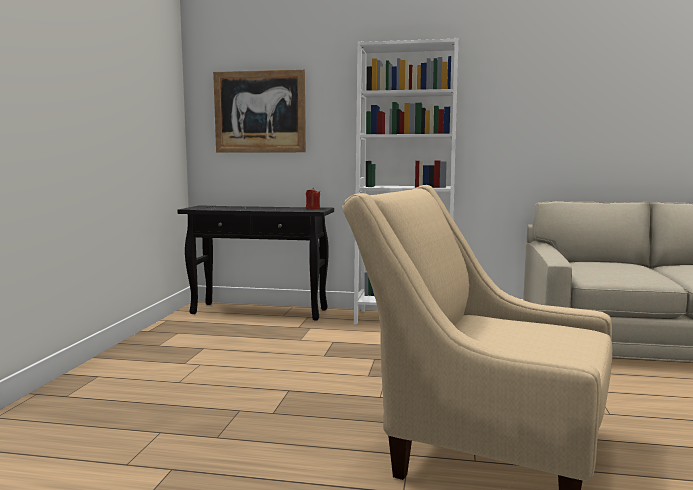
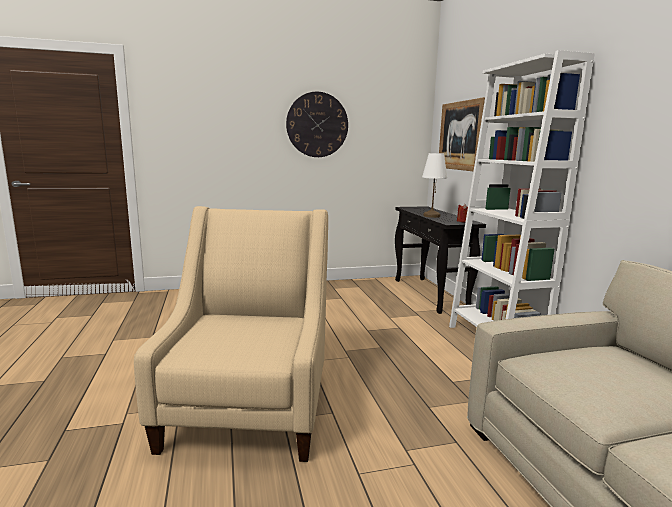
camera: 65 degrees right, 5 degrees up
(90, 83) = (317, 125): none -> wall clock
(266, 209) = (431, 216): none -> white table lamp

